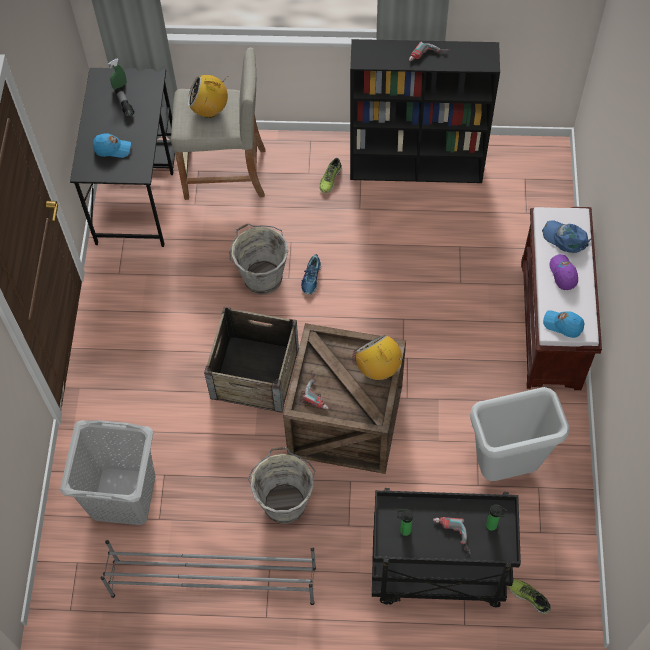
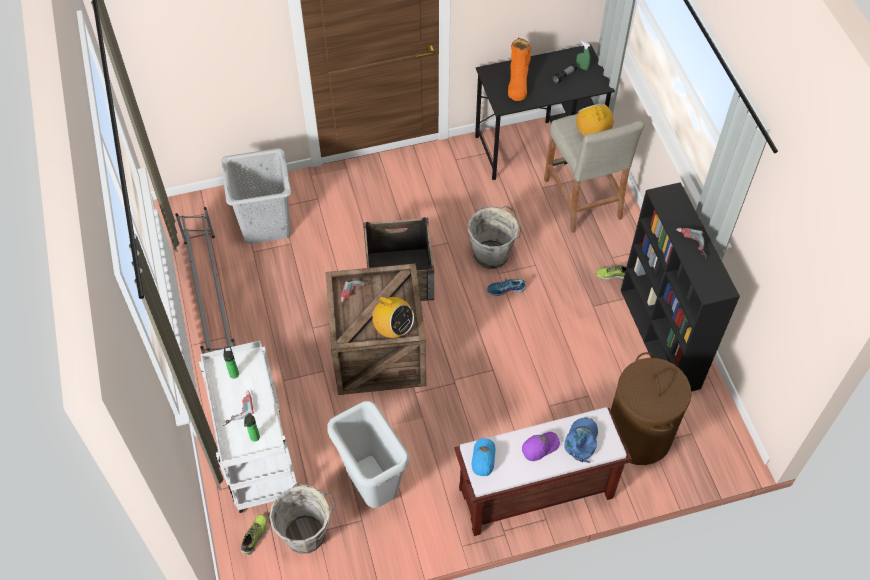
camera: 70 degrees right, 5 degrees down
(112, 149) = (518, 82): blue cap -> orange boot
(284, 502) = (291, 329): grey bucket -> grey bucket (307, 534)
(378, 368) = (393, 329): radio -> radio turned 90 degrees clockwise
(436, 574) = (257, 457): black cart -> white cart
(514, 220) = (638, 435): none -> brown laundry basket

